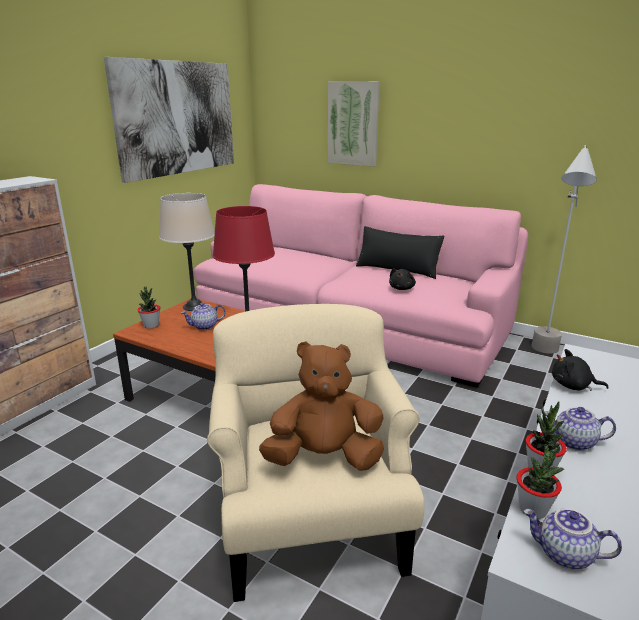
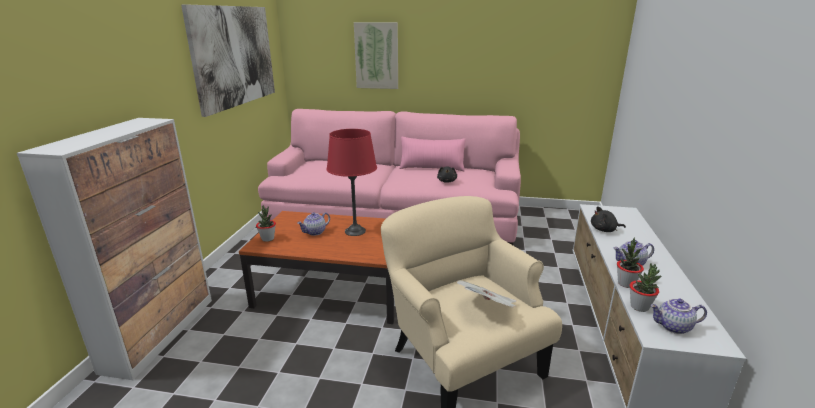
camera: 20 degrees left, 0 degrees up
(194, 306) = (291, 217): beige table lamp -> none
(324, 458) = (488, 308): brown plush toy -> newspaper
(397, 269) = (432, 167): black pillow -> pink pillow
(544, 357) = (540, 217): grey floor lamp -> none

